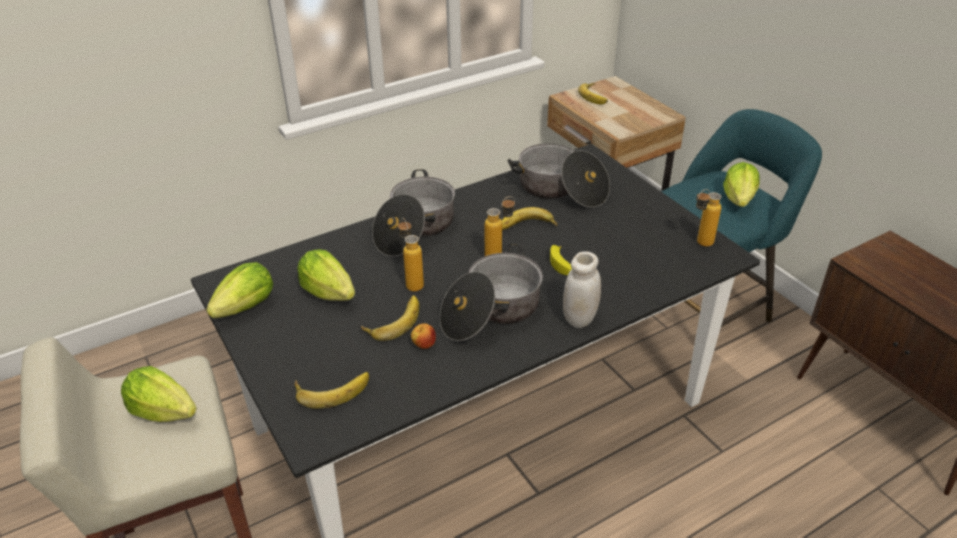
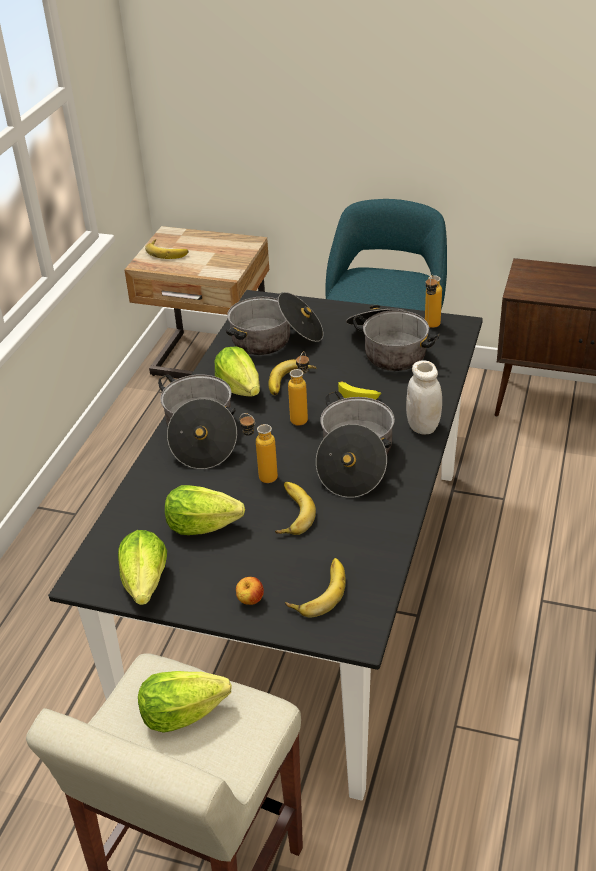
camera: 40 degrees left, 0 degrees up
(424, 345) = (340, 515): apple -> apple (250, 601)
(638, 242) = (388, 349): none -> cooking pot
(739, 199) = (393, 284): lettuce -> lettuce (240, 388)

